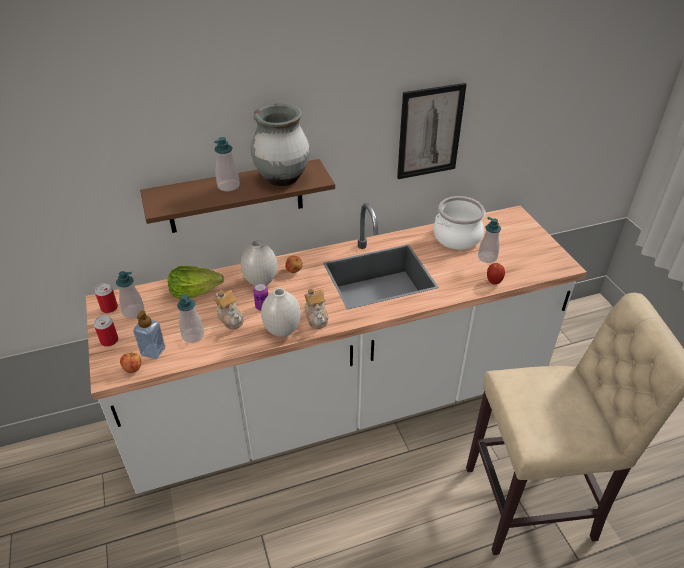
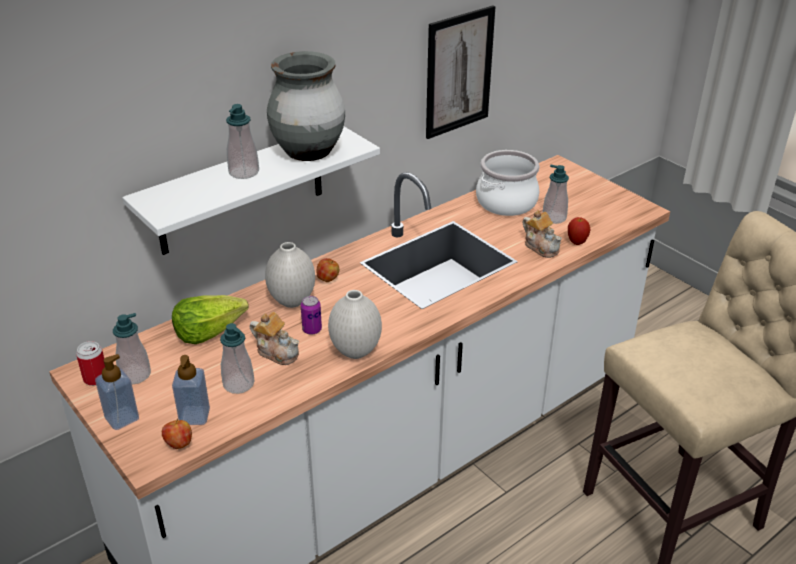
camera: 20 degrees left, 5 degrees down
(109, 341) = (122, 418): can -> soap dispenser
(236, 196) = (241, 190): brown shelf -> white shelf
(316, 317) = (389, 325): teapot -> teapot (541, 247)

